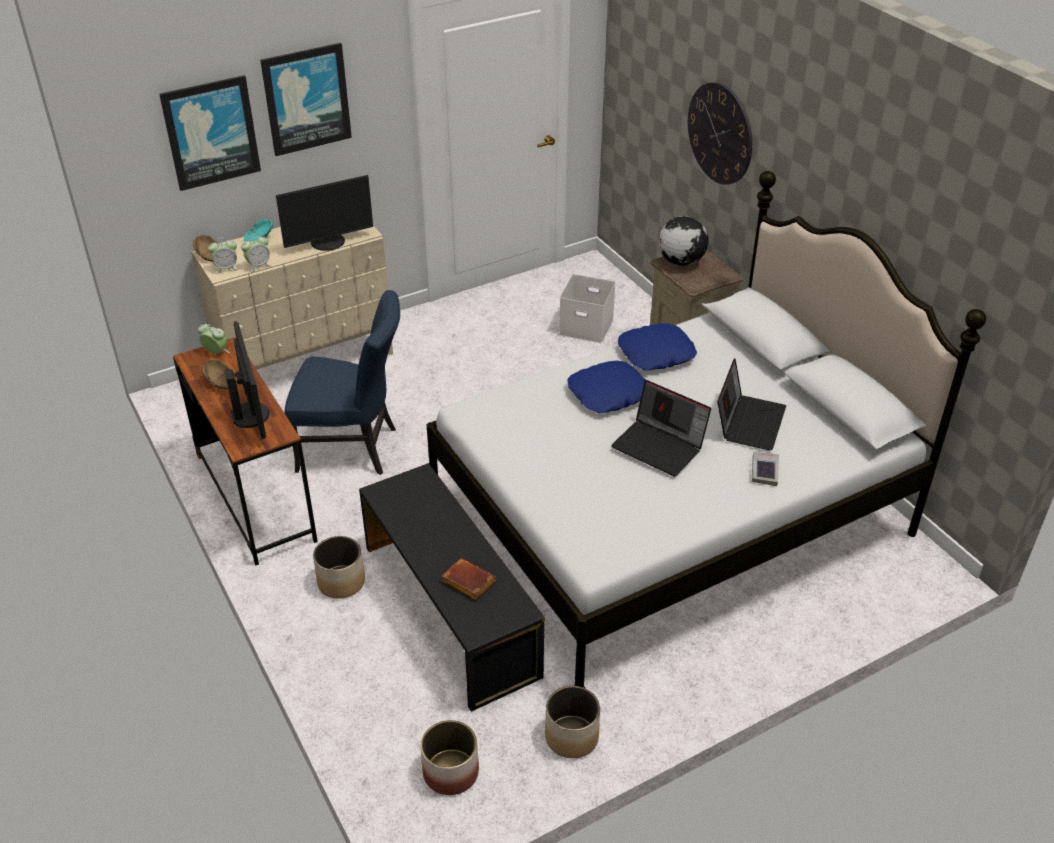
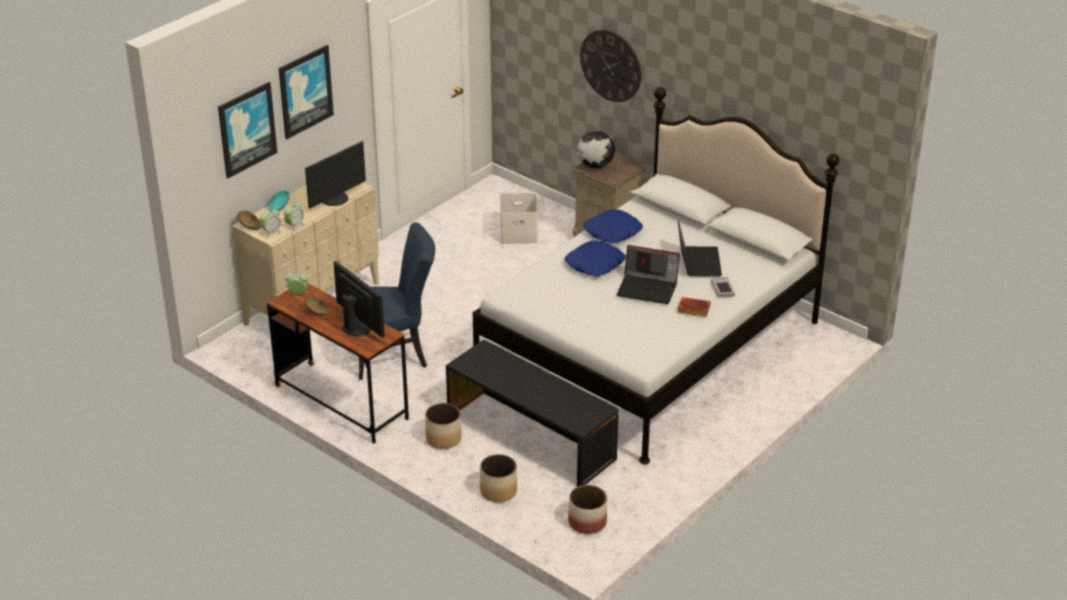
camera: 20 degrees left, 5 degrees down
(466, 582) = (556, 401): brown book -> brown book (692, 310)
(571, 737) = (653, 486): planter -> planter (498, 491)

